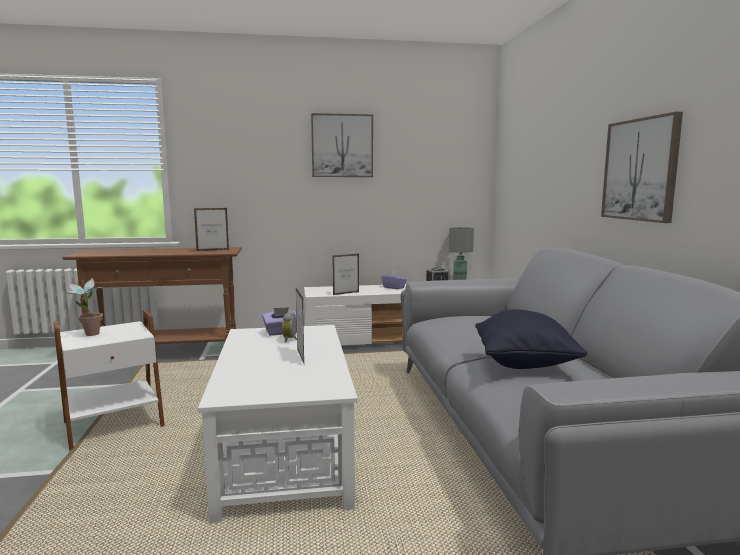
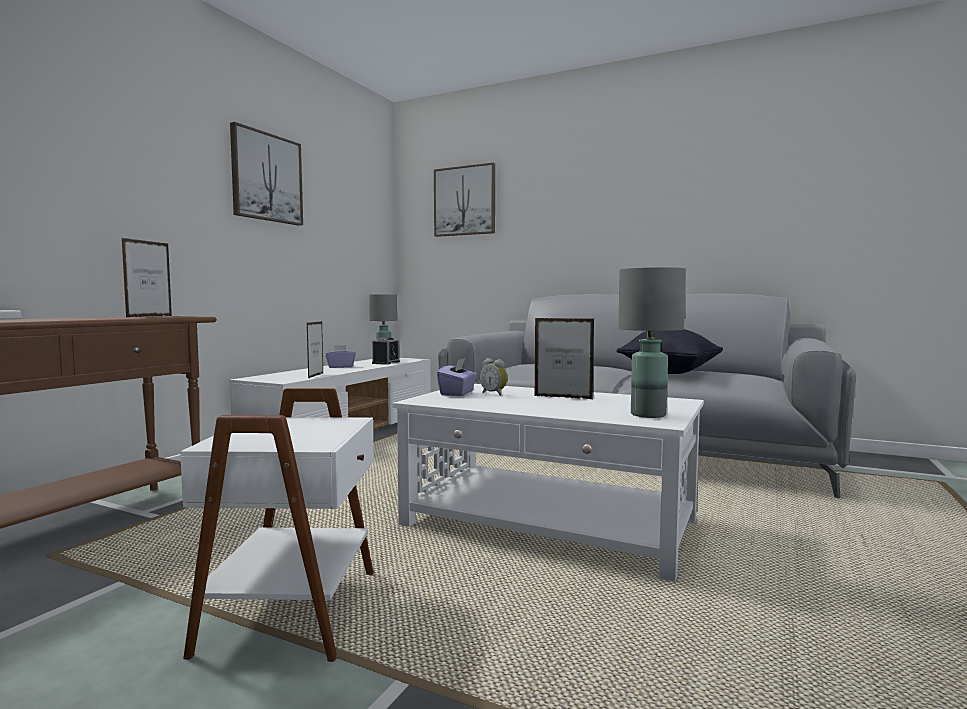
camera: 55 degrees left, 5 degrees down
(89, 335) = (272, 437): potted plant -> none
(248, 390) = (648, 415): none -> grey table lamp
(640, 169) = (637, 226): picture -> picture (465, 201)

